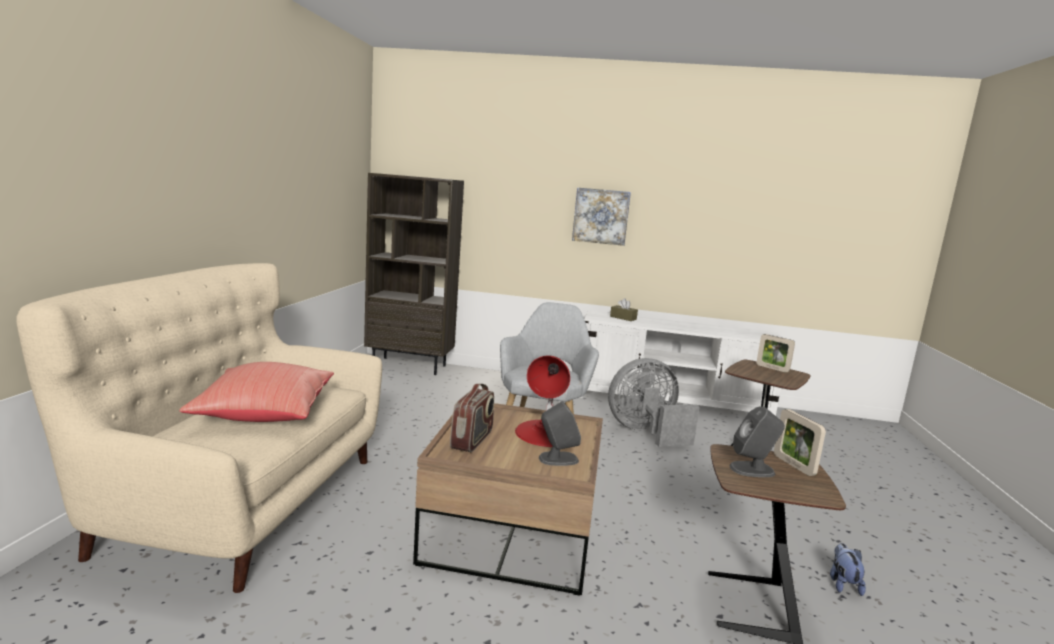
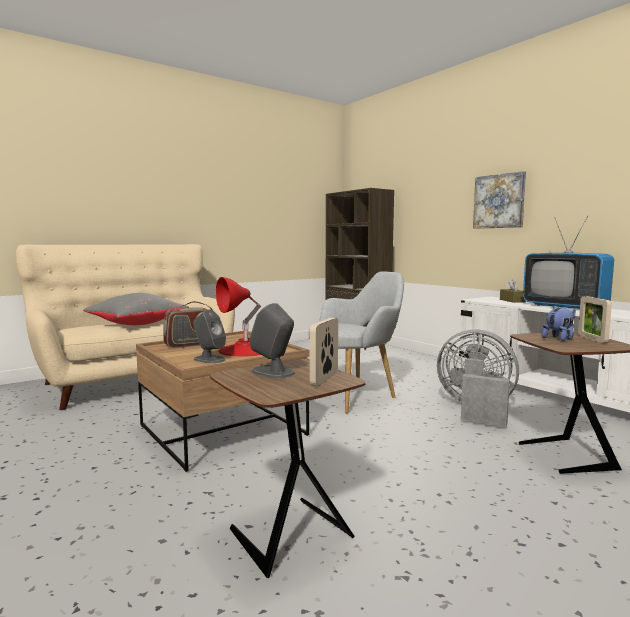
camera: 45 degrees right, 5 degrees down
(264, 414) = (136, 324): red pillow -> grey pillow
(674, 324) = (565, 306): none -> television
(843, 584) = (432, 571): plush toy -> plush toy (559, 338)

